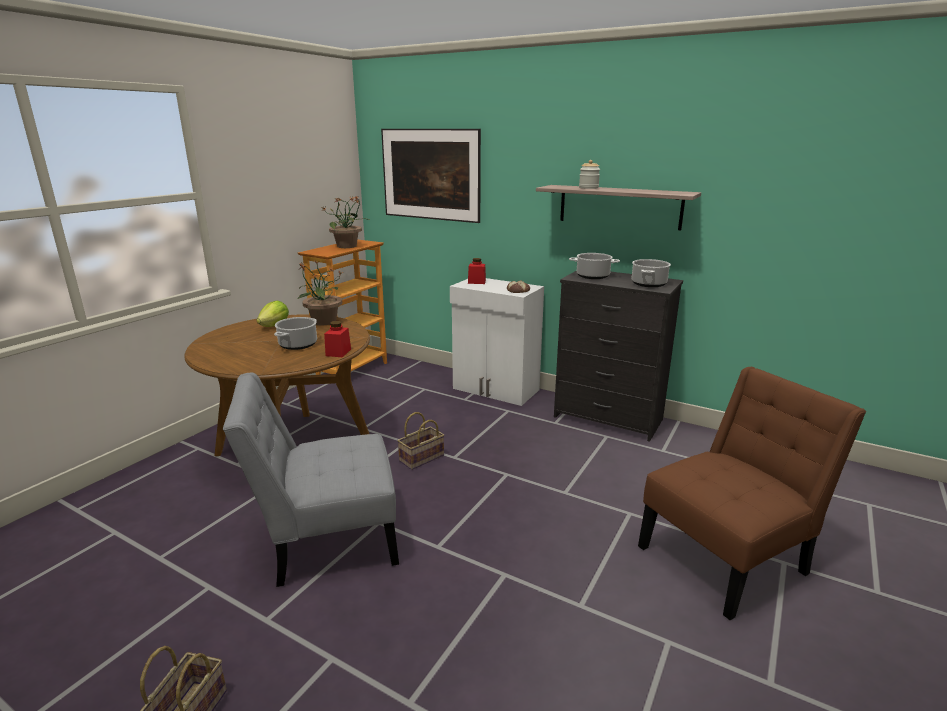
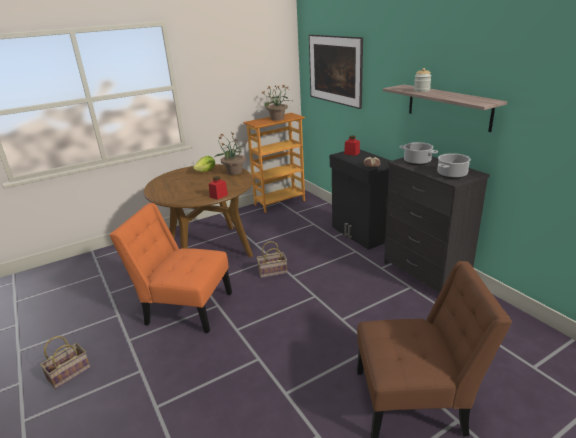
camera: 30 degrees right, 5 degrees up
(298, 344) = (204, 186): cooking pot -> none
(327, 540) = (185, 307): grey chair -> orange chair
(495, 390) = (360, 234): white cabinet -> black cabinet

